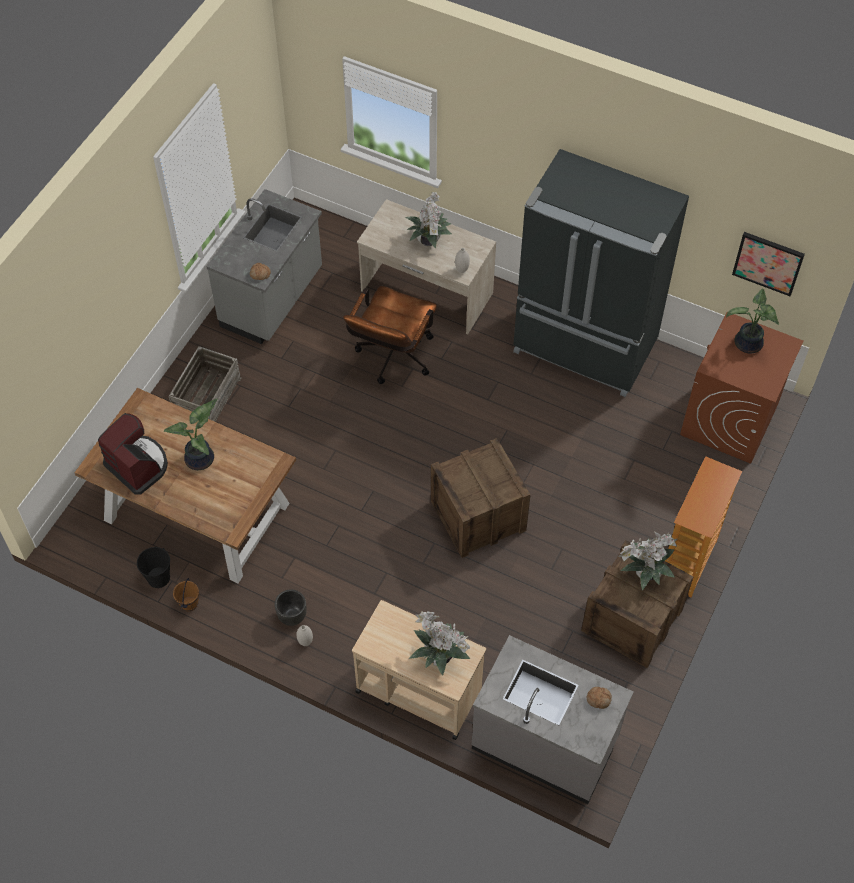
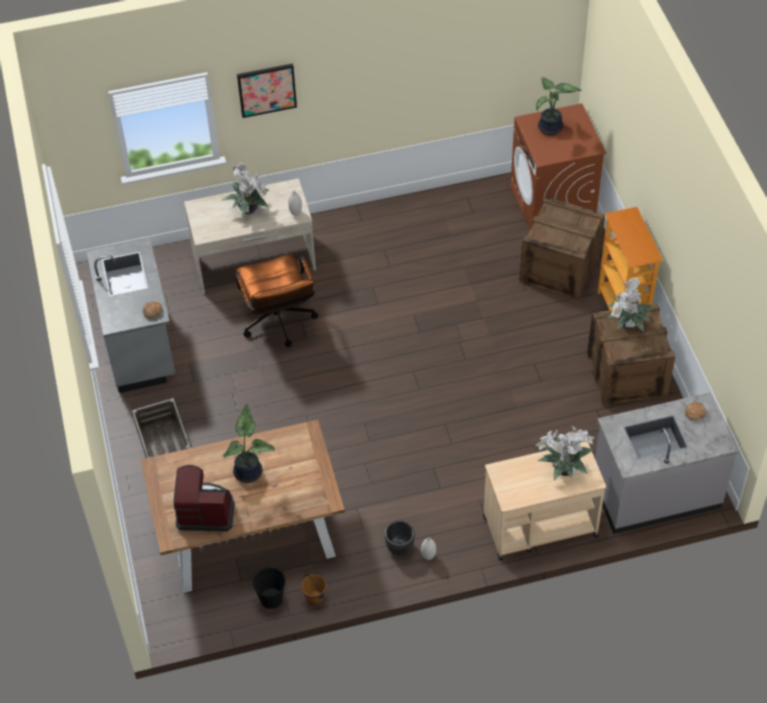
camera: 40 degrees left, 5 degrees down
(478, 516) = (456, 384): crate -> crate (560, 269)
(584, 348) = (408, 223): black fridge -> none
(768, 262) = (530, 57): picture -> picture (266, 89)

